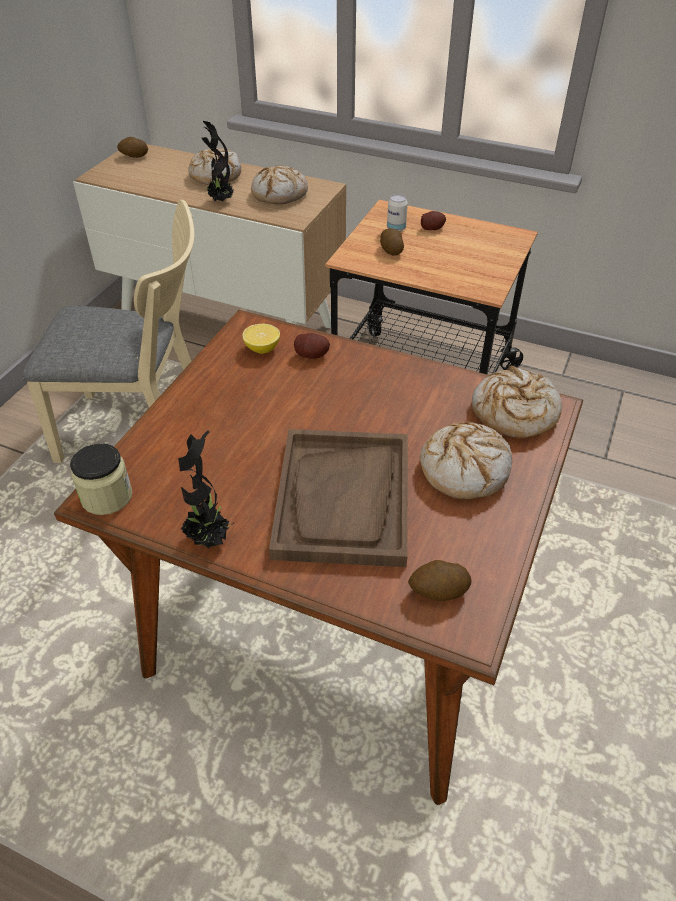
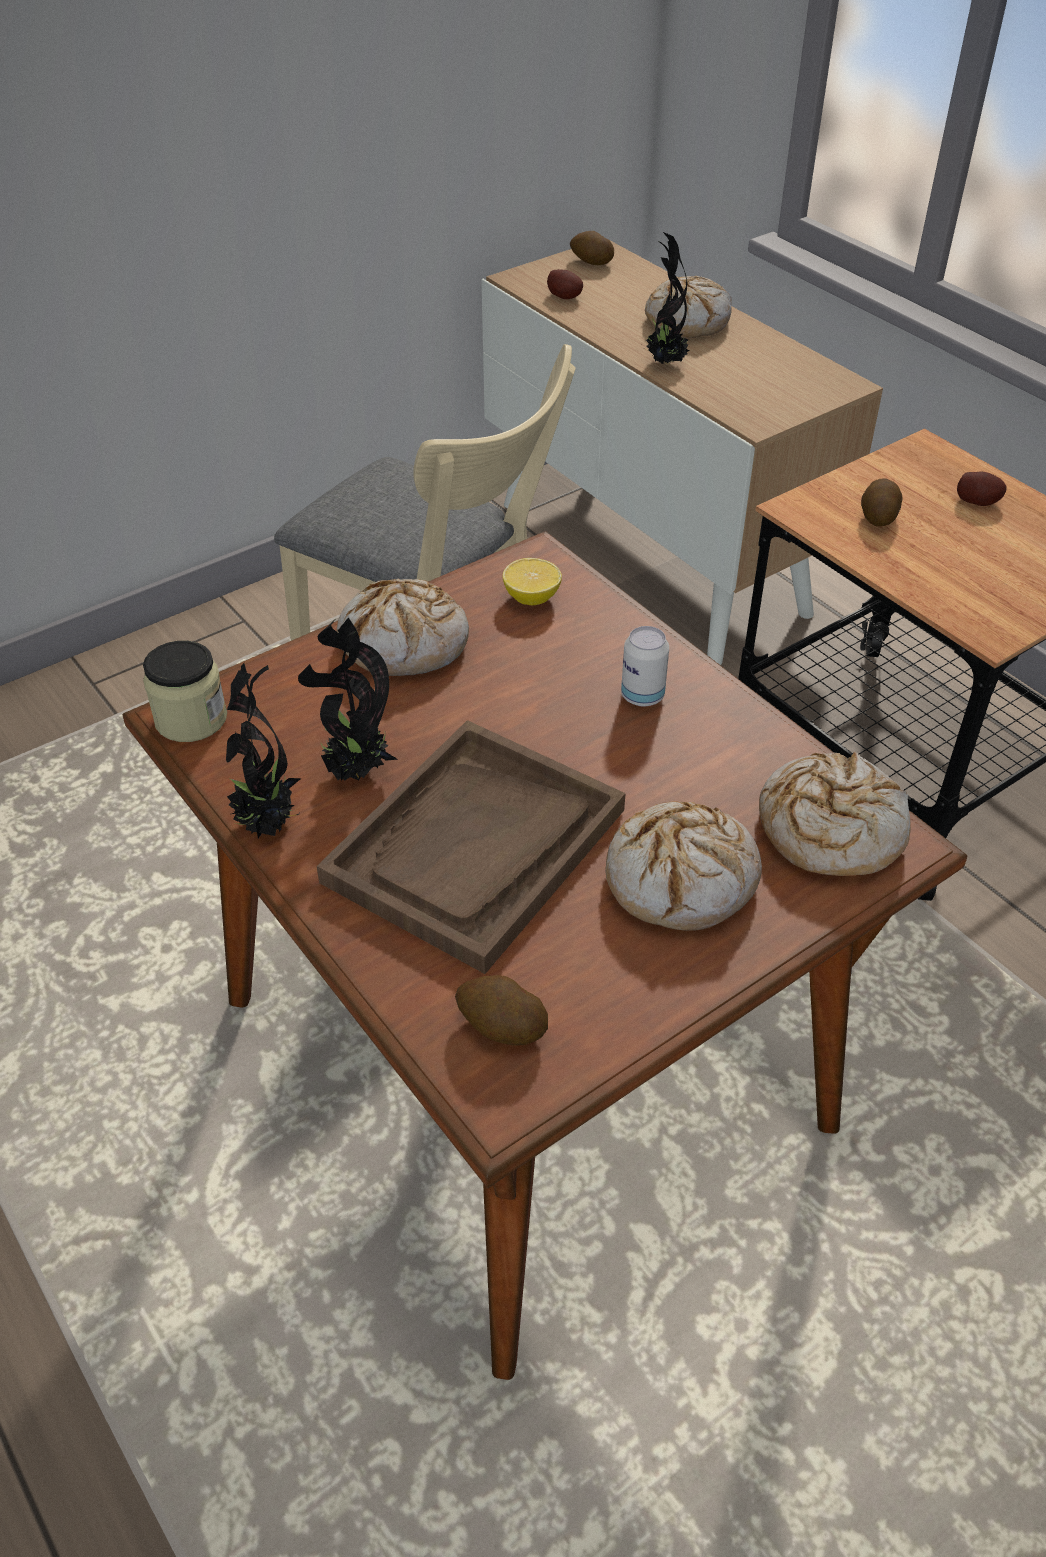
camera: 30 degrees right, 0 degrees up
(239, 486) = (356, 772): none -> potted plant
(280, 194) = (763, 376): bread -> bread (405, 643)
(312, 354) = (594, 630): potato -> potato (565, 296)
(396, 228) = (914, 484): can -> can (642, 696)

